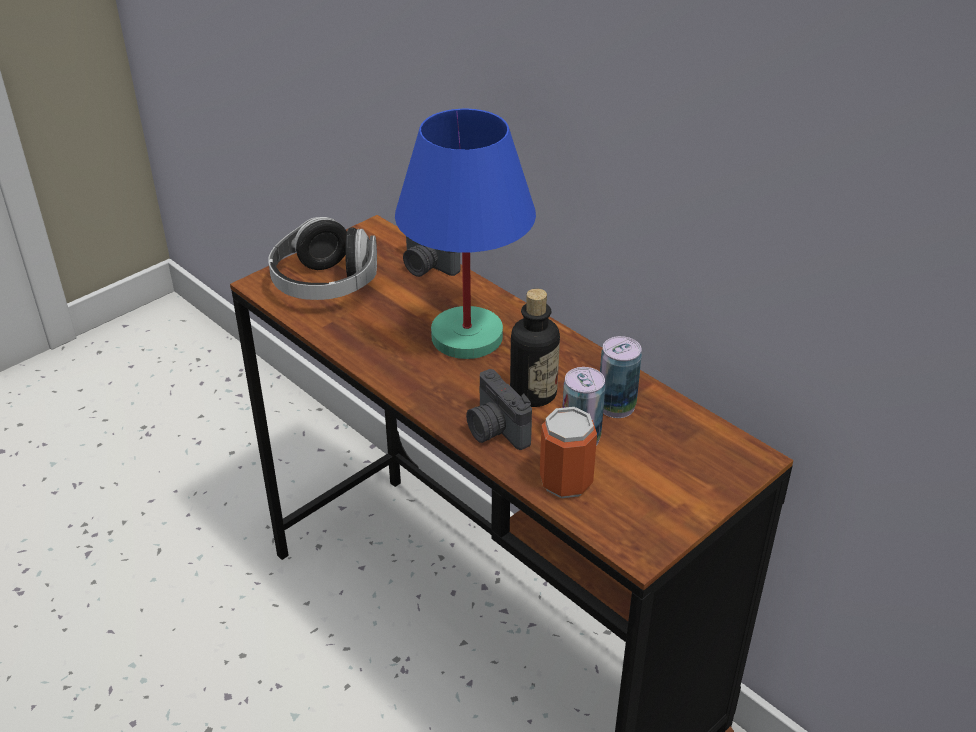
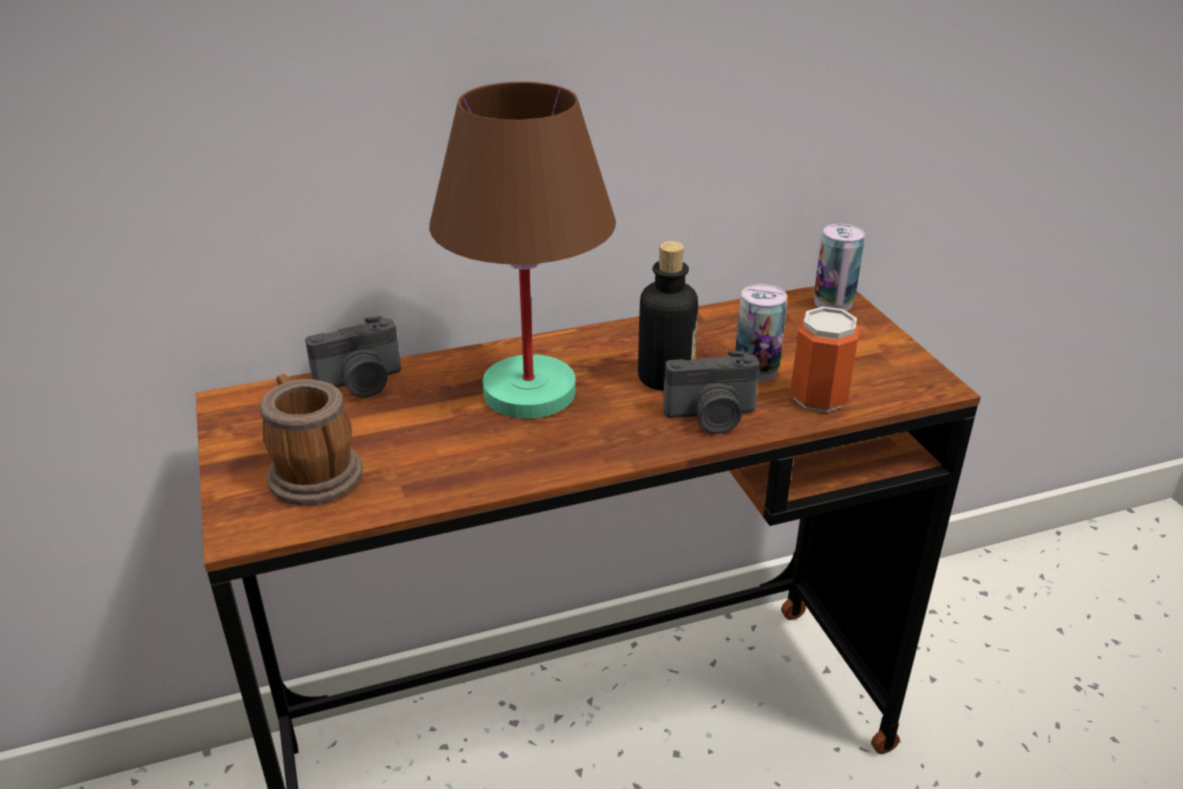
camera: 65 degrees left, 5 degrees down
(325, 284) = (311, 471): headphones -> mug
(467, 338) = (531, 392): blue table lamp -> brown table lamp
(616, 406) = (719, 338): can -> can (833, 303)

